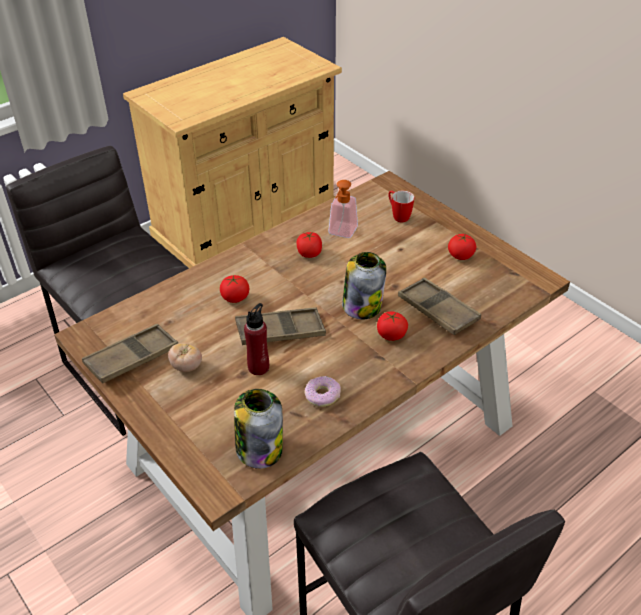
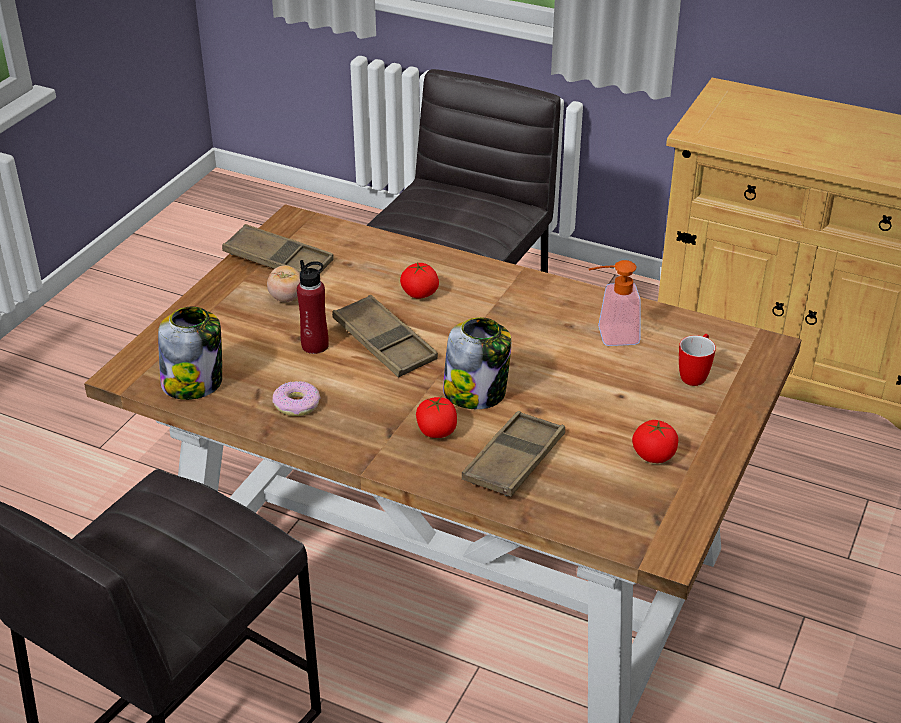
camera: 65 degrees right, 5 degrees down
(309, 254) = (545, 323): tomato -> none

